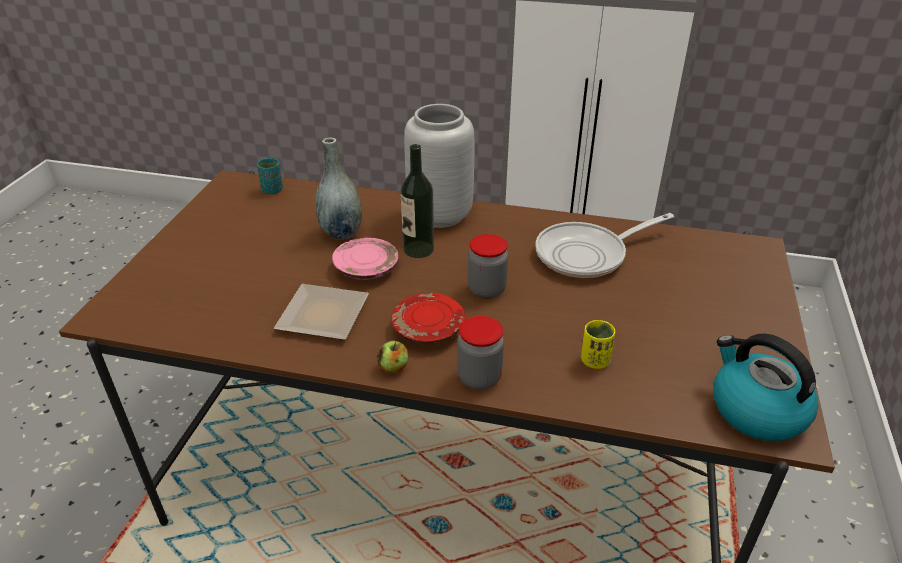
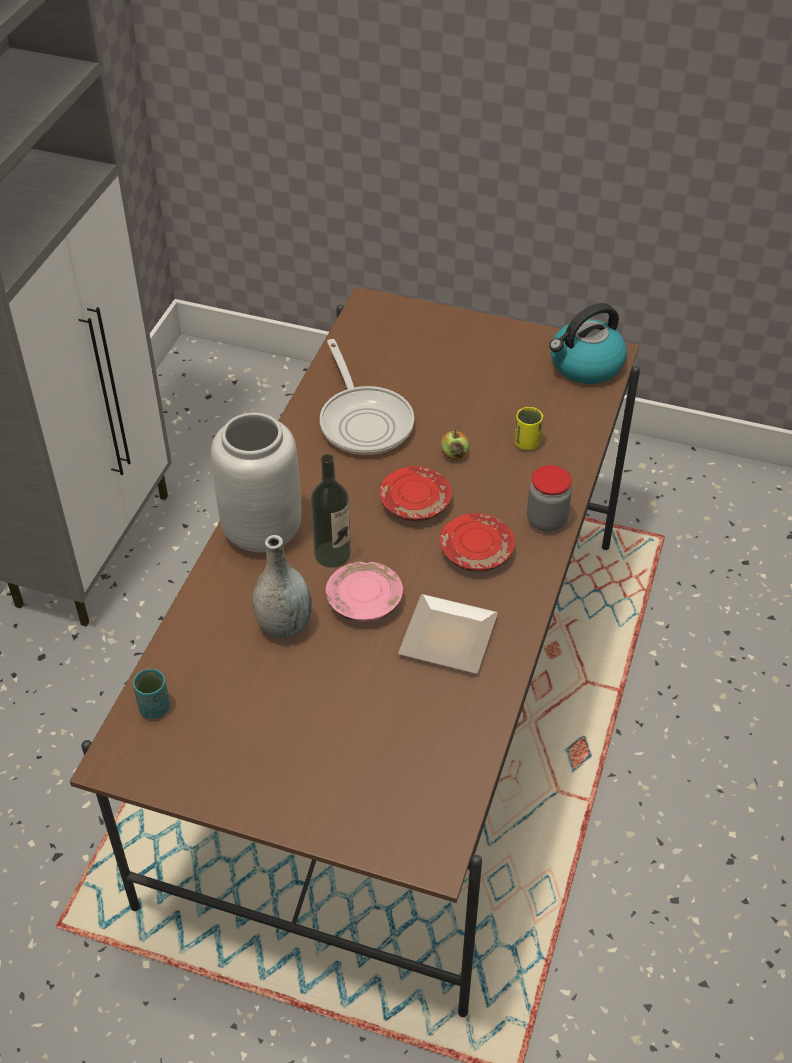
camera: 85 degrees left, 10 degrees up
(393, 367) = (532, 580): apple -> apple (454, 454)
(486, 289) = (415, 503): jar -> red plate

